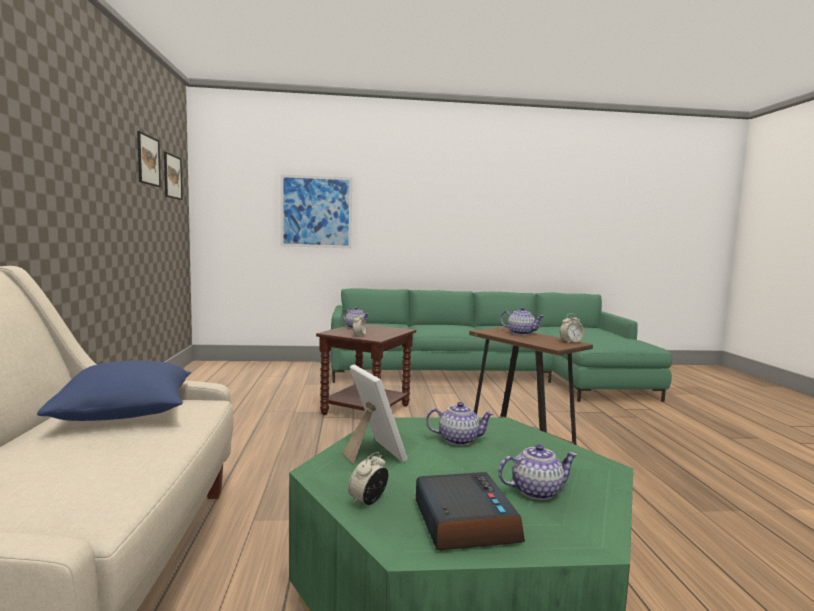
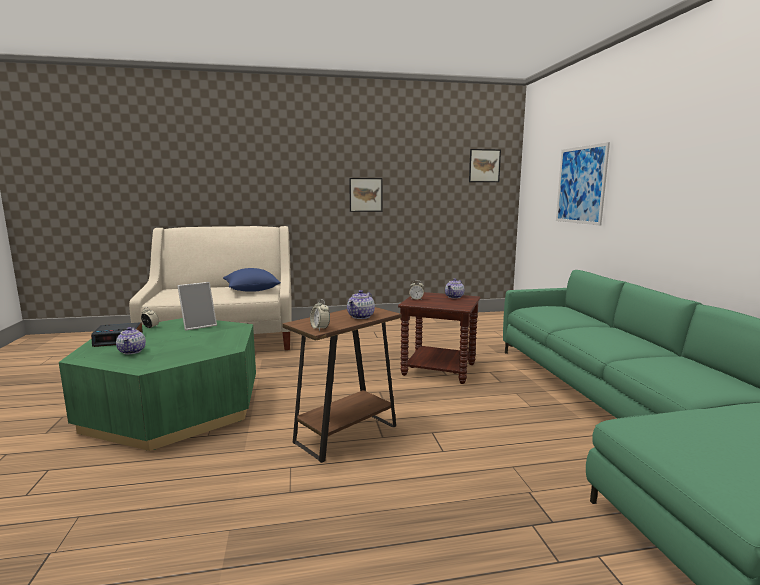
camera: 85 degrees right, 5 degrees up
(148, 160) = (442, 159): picture -> picture (366, 195)
(458, 440) = (208, 339): teapot -> none

